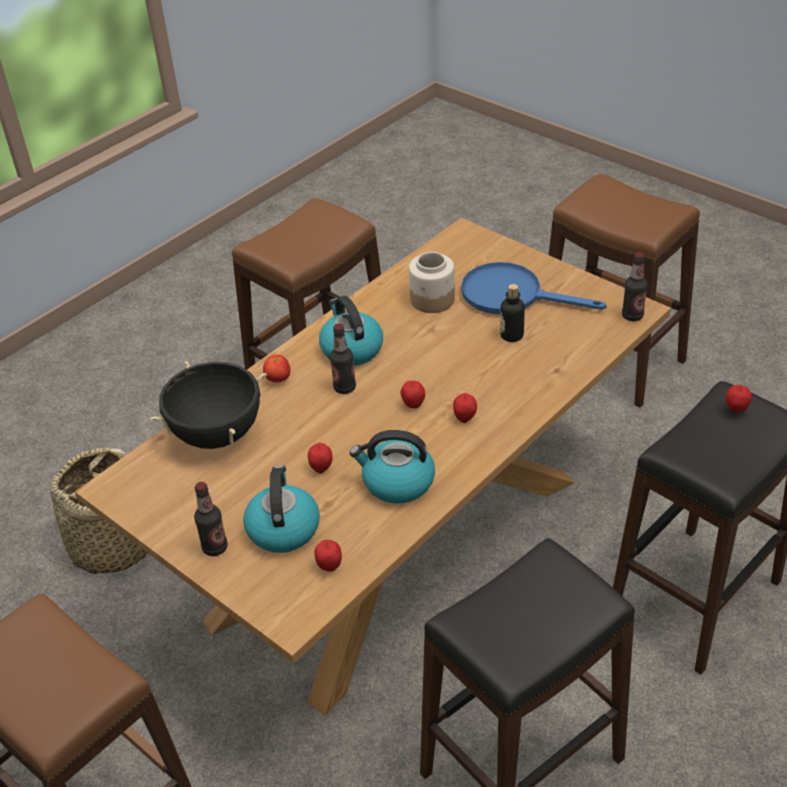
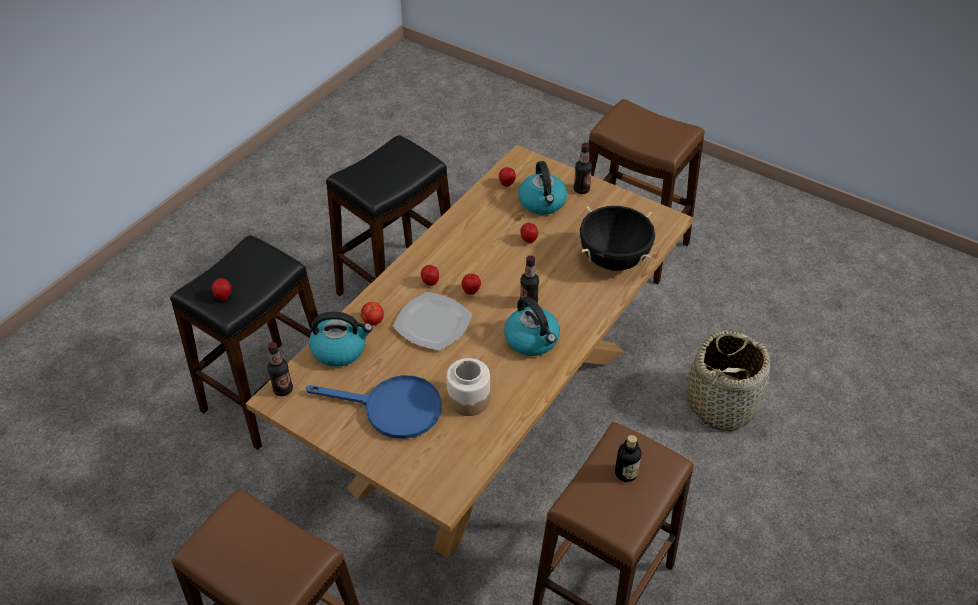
camera: 170 degrees right, 5 degrees up
(278, 379) = (585, 308): tomato -> tomato (373, 321)
(397, 482) = (474, 234): kettle -> kettle (340, 349)
(465, 371) = (433, 324): none -> plate
(511, 335) = (393, 362): bottle -> bottle (626, 473)

